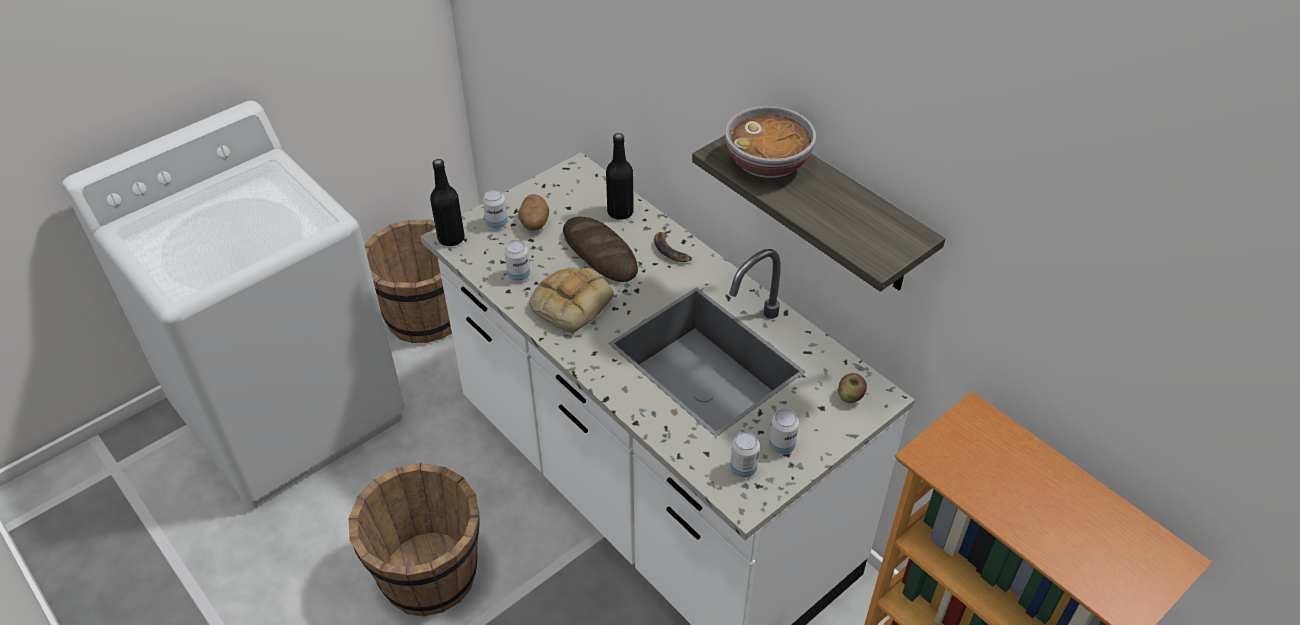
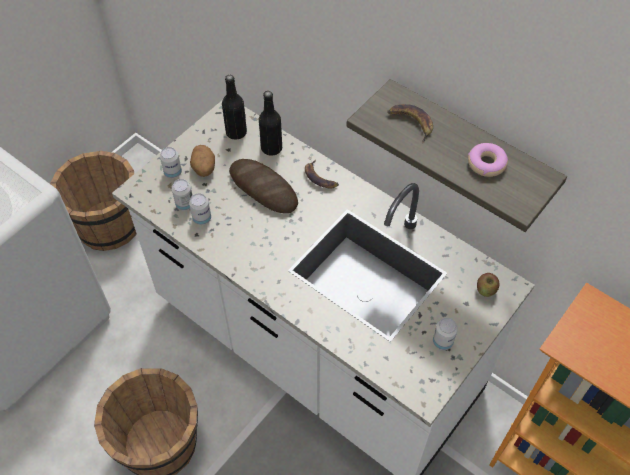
camera: 10 degrees left, 10 degrees up
(451, 238) = (138, 192): black bottle -> black bottle (236, 132)
(571, 302) = (250, 237): bread -> none
(743, 469) = (417, 367): can -> can (185, 204)
(768, 163) = (411, 123): bowl -> banana
(848, 214) = (486, 163): none -> donut

